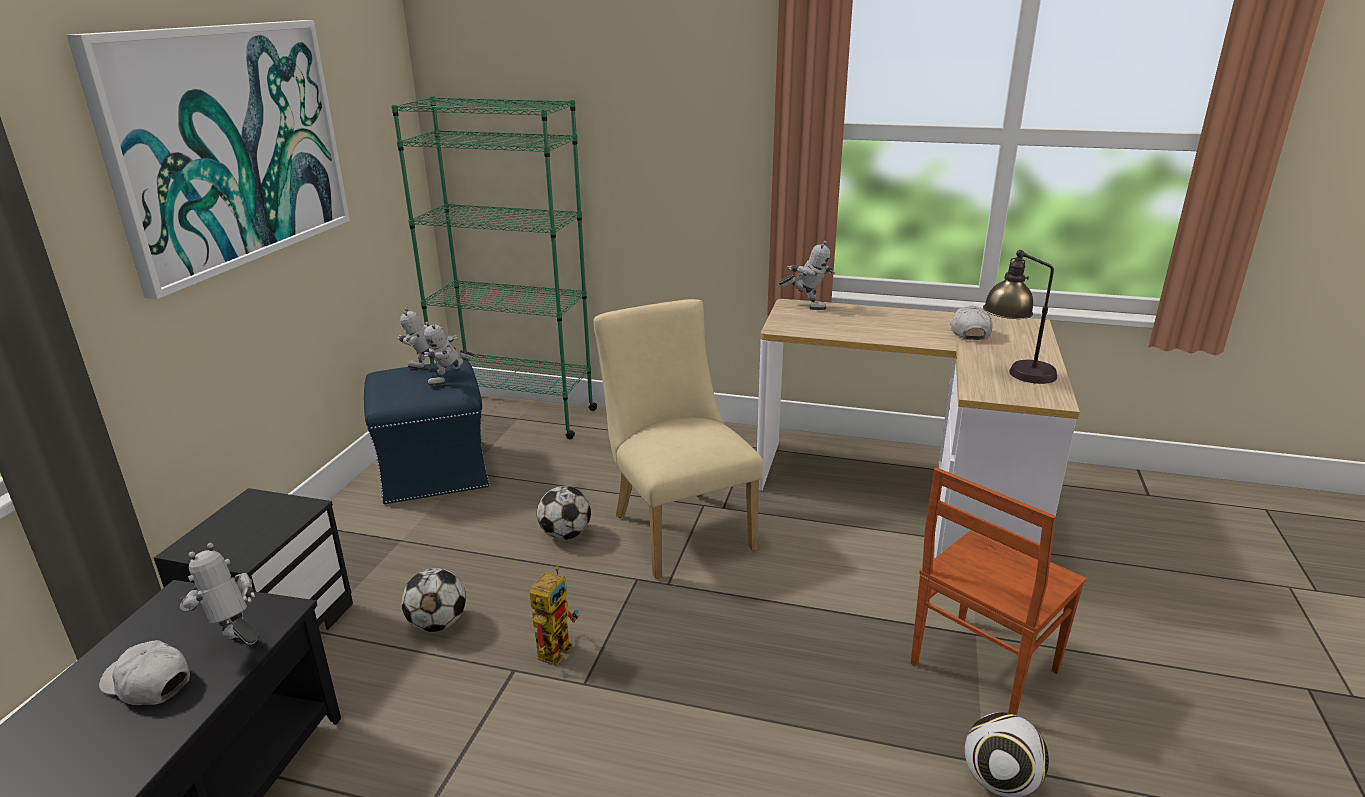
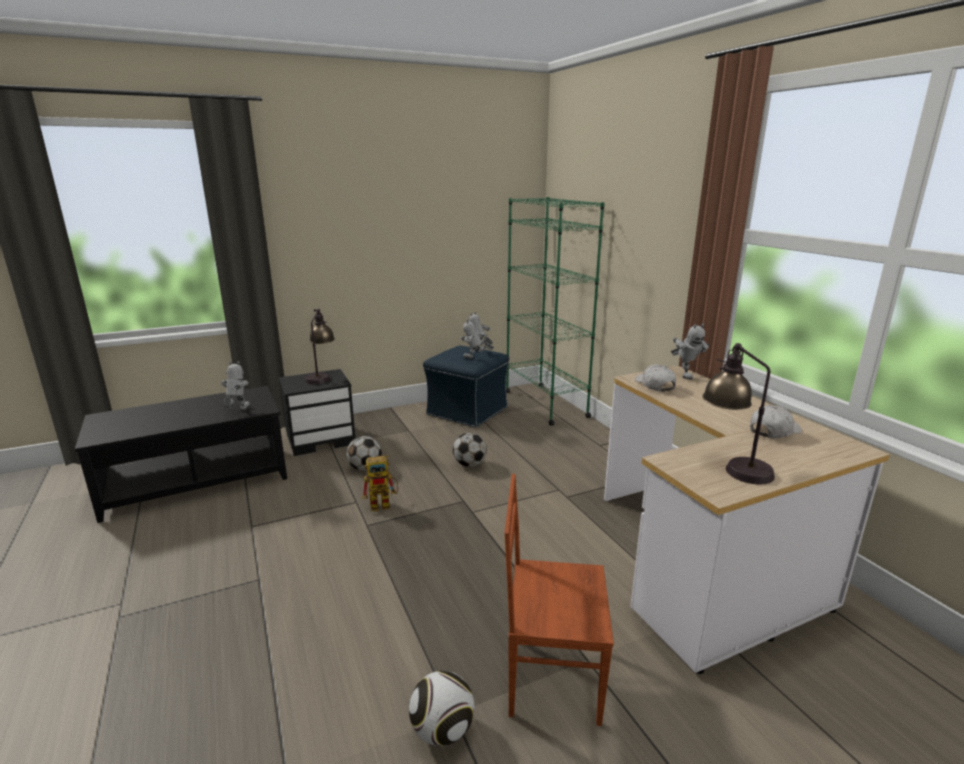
camera: 50 degrees right, 5 degrees down
(147, 683) = (205, 409): white cap -> white cap (654, 385)
(230, 146) = (390, 205): picture -> none
(246, 515) = (321, 376): none -> table lamp
(677, 527) = (525, 491): beige chair -> none

